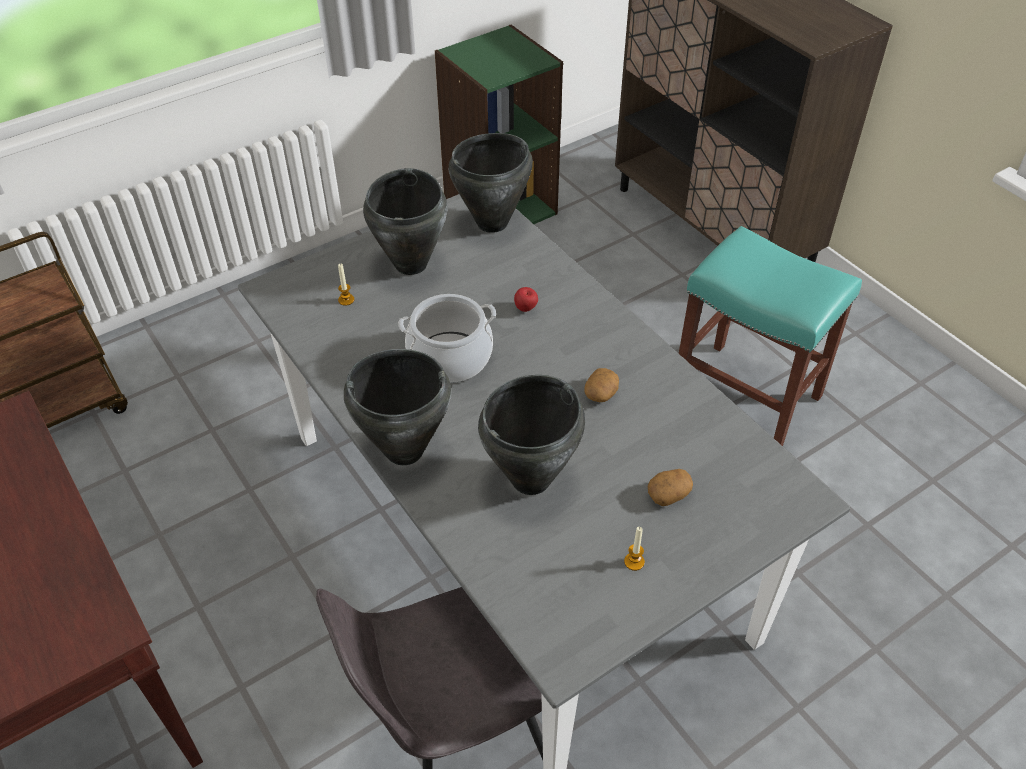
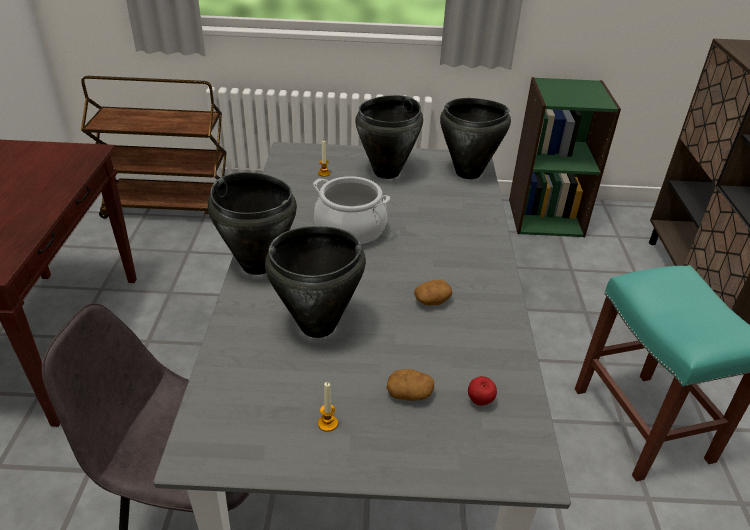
camera: 35 degrees right, 10 degrees down
(526, 309) = (435, 227): apple -> apple (480, 402)

